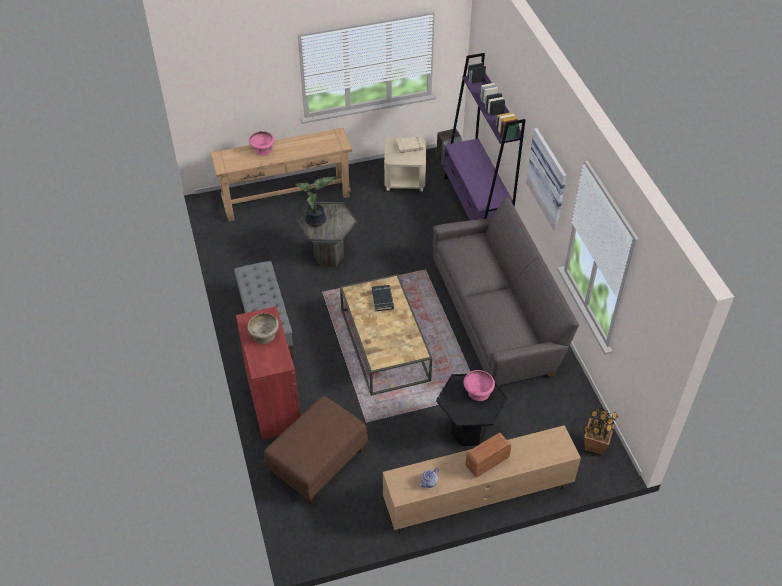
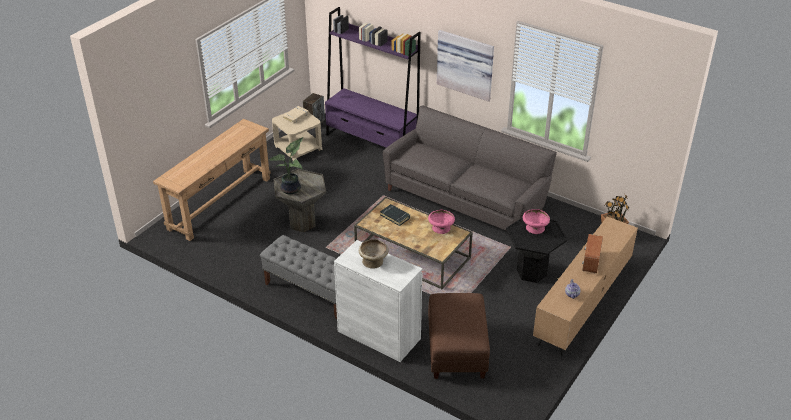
camera: 40 degrees left, 10 degrees down
(262, 150) = (197, 160): pink bowl -> pink bowl (441, 228)
(273, 403) = (379, 335): red cabinet -> white cabinet

